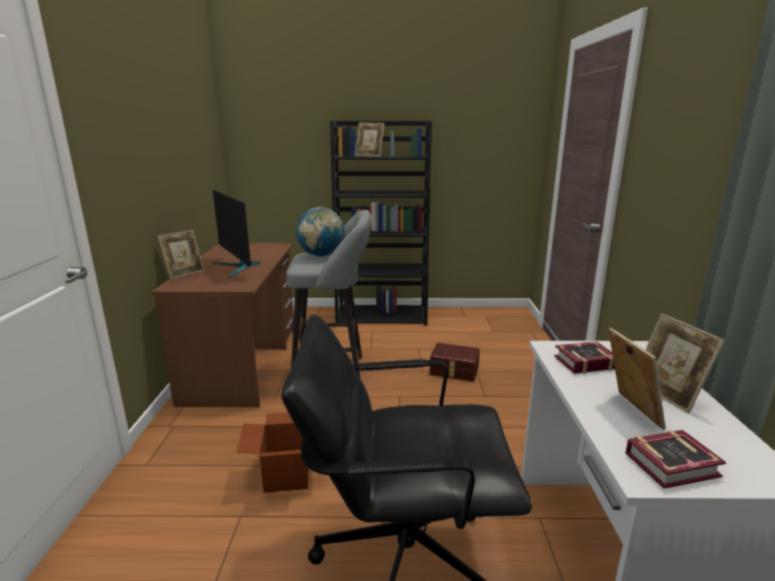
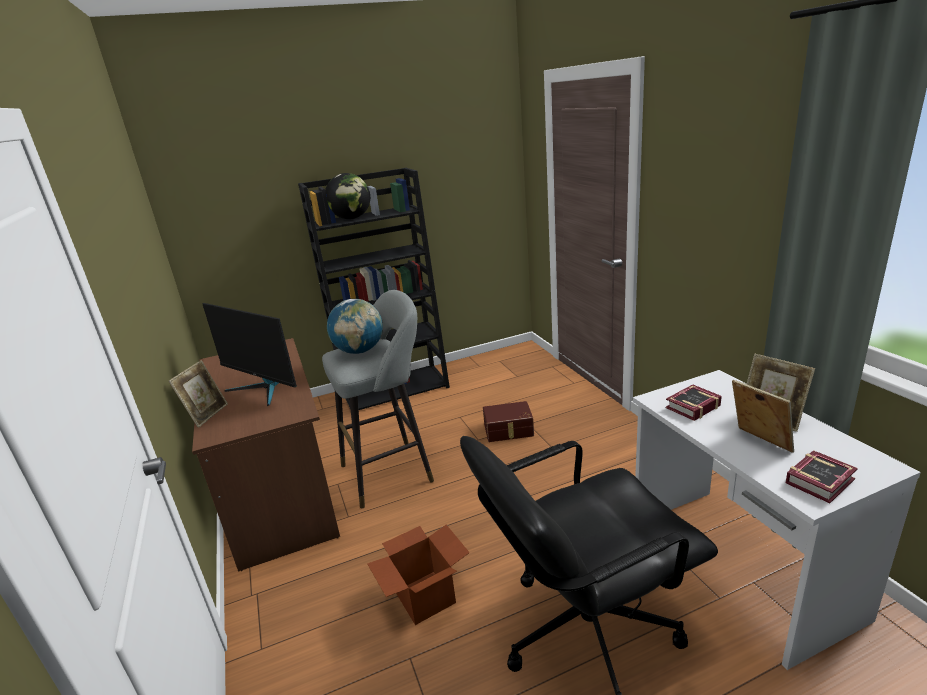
camera: 20 degrees left, 5 degrees up
(369, 156) = (351, 218): picture frame -> globe

